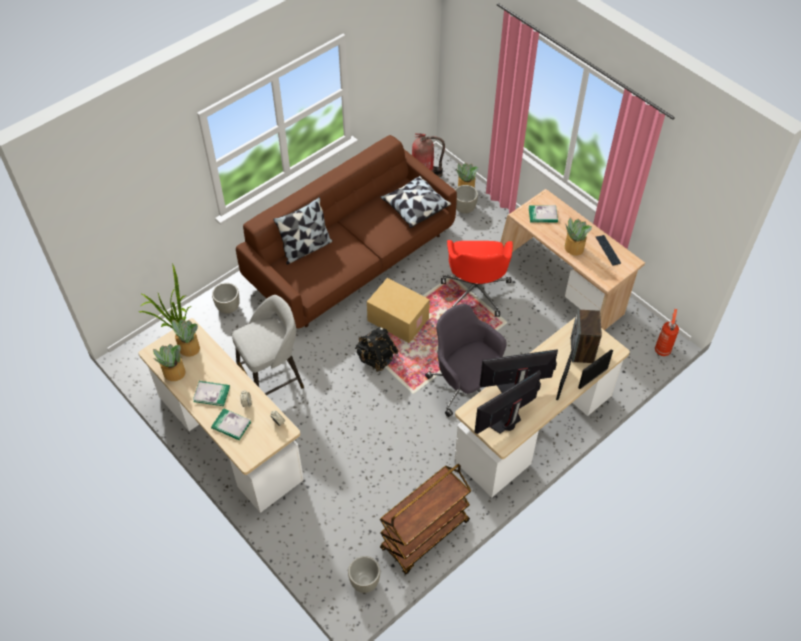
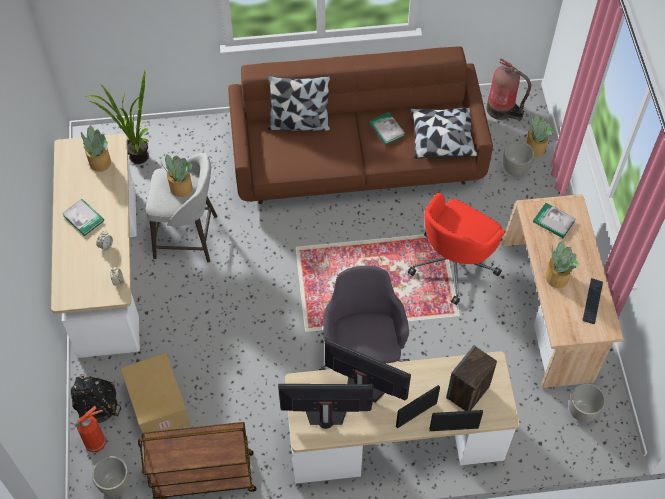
camera: 35 degrees right, 5 degrees up
(174, 372) = (69, 177): potted plant -> potted plant (180, 187)
(228, 307) = (204, 142): grey planter -> grey planter (582, 411)
(231, 425) = (76, 258): book -> book (386, 129)
(376, 358) = (299, 275): black backpack -> black backpack (97, 407)
(397, 320) = (350, 247): cardboard box -> cardboard box (157, 404)
(662, 349) = (604, 446): fire extinguisher -> fire extinguisher (97, 442)

